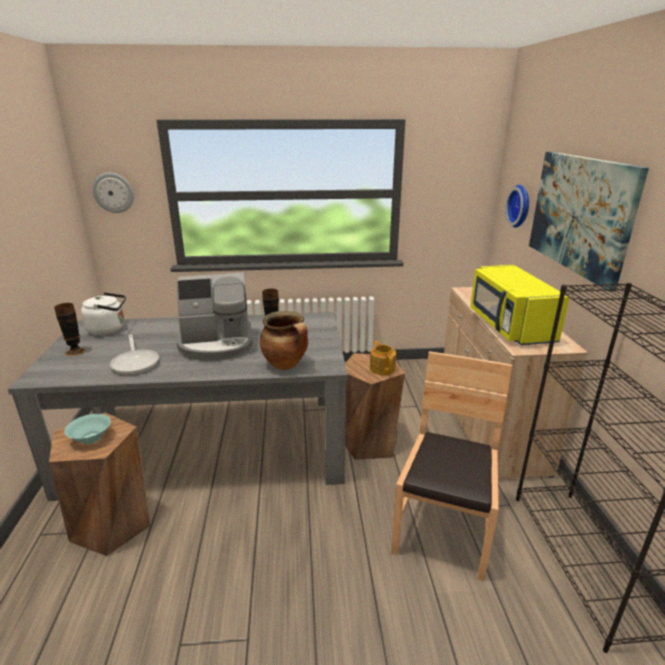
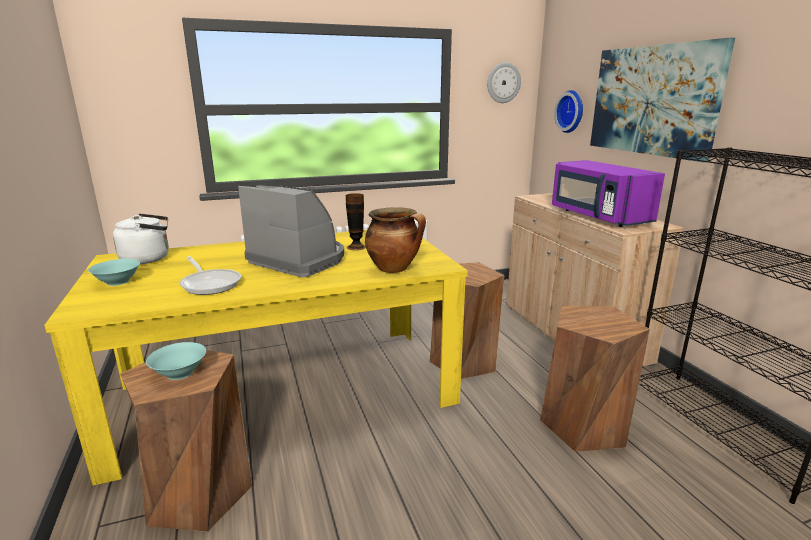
camera: 15 degrees left, 5 degrees down
(75, 352) = (118, 281): vase -> turquoise bowl
(113, 192) = (126, 105): wall clock -> wall clock (503, 83)
(210, 446) = (286, 391): grey dining table -> yellow dining table
(217, 344) = (299, 260): coffee machine -> coffee machine turned 120 degrees counterclockwise
(382, 368) = (479, 273): teapot -> none
(444, 528) = (583, 426): brown chair -> brown stool
(509, 326) = (597, 216): yellow microwave -> purple microwave

